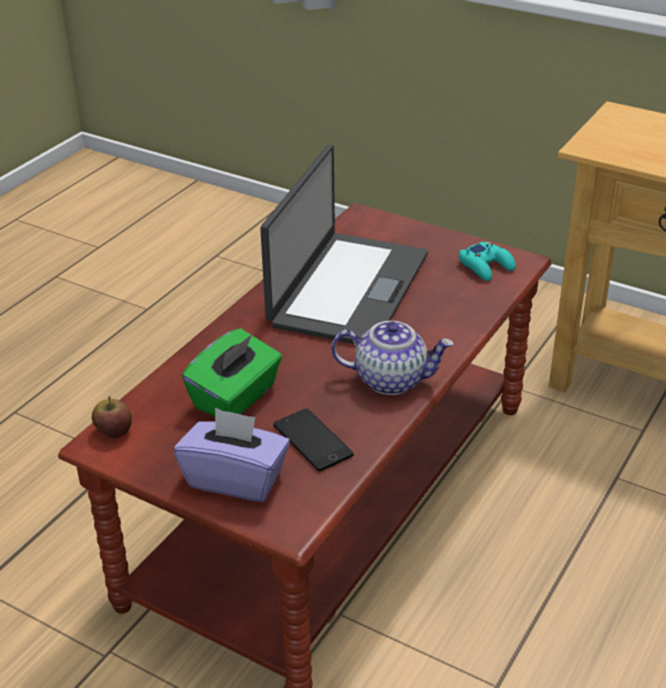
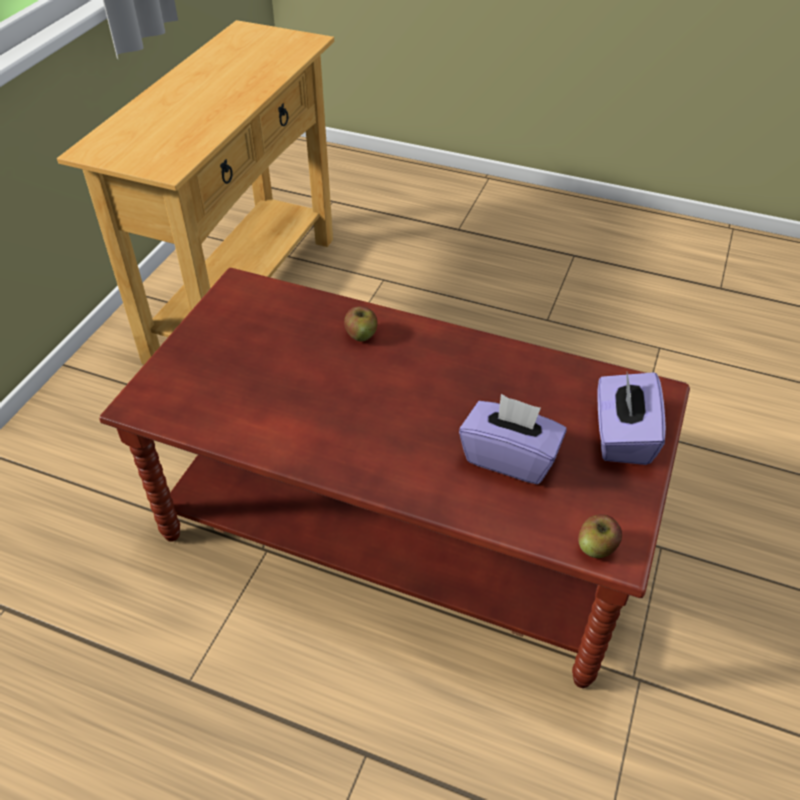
camera: 100 degrees left, 10 degrees up
(236, 398) = (509, 457): green tissue box -> purple tissue box
(312, 440) = (551, 393): phone -> none
(347, 289) = (299, 399): laptop -> none
(391, 379) = (449, 353): teapot -> none
(430, 327) = (361, 334): none -> apple
(486, 266) = (249, 304): turquoise game controller -> none

